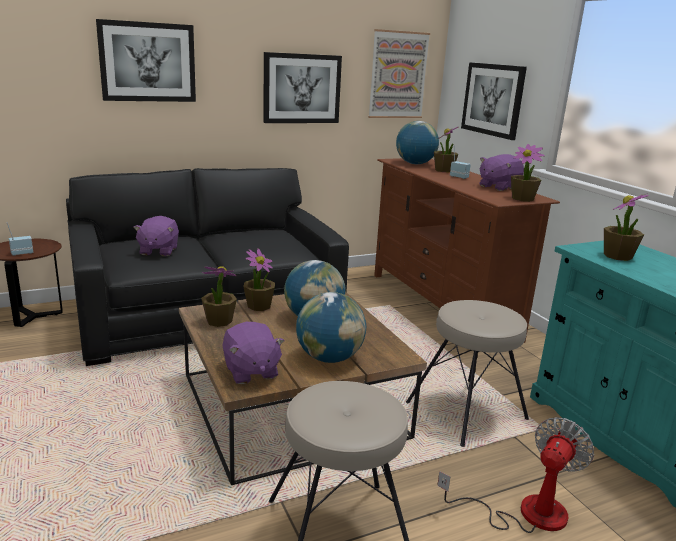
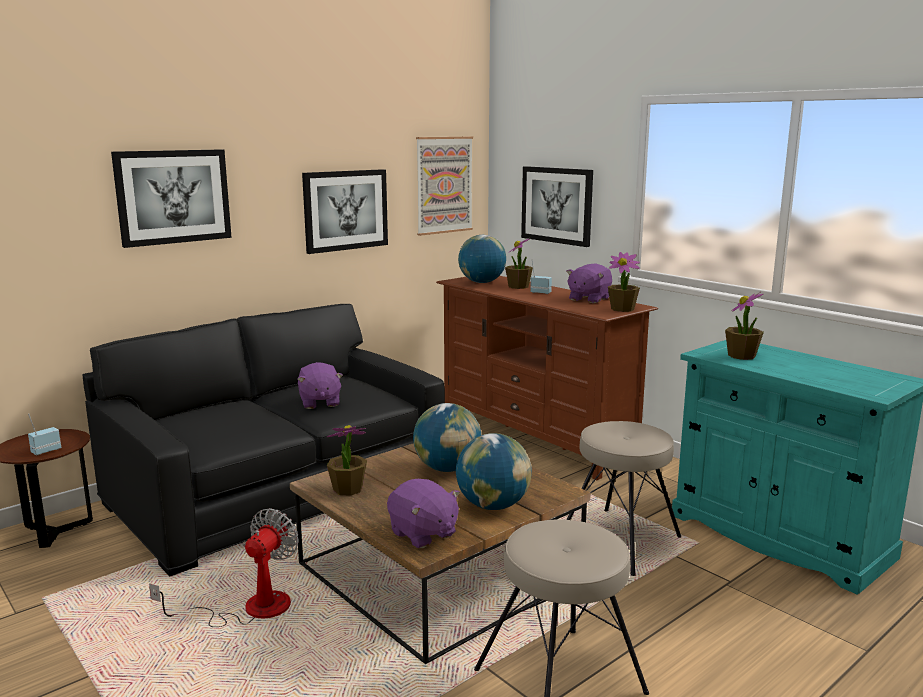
camera: 15 degrees left, 5 degrees down
(158, 251) = (226, 422): purple plush toy -> purple plush toy (319, 402)
(259, 306) = (379, 465): potted plant -> none
(525, 512) = (721, 623): fan -> fan (250, 609)

